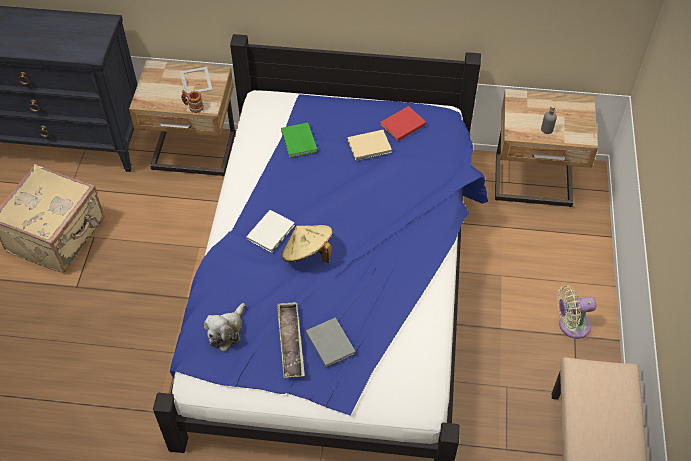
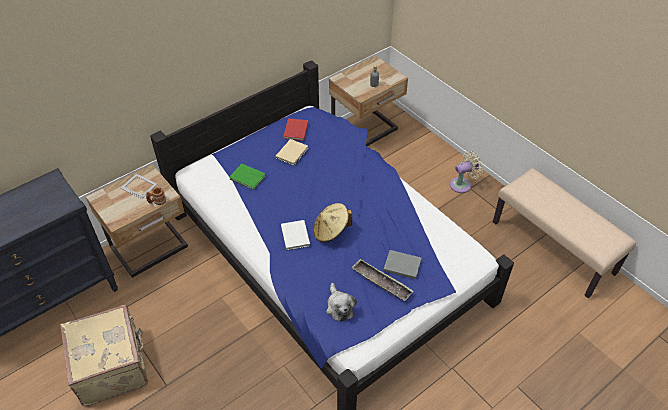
camera: 45 degrees left, 5 degrees down
(571, 325) = (462, 184): beige fan -> beige fan turned 150 degrees counterclockwise

